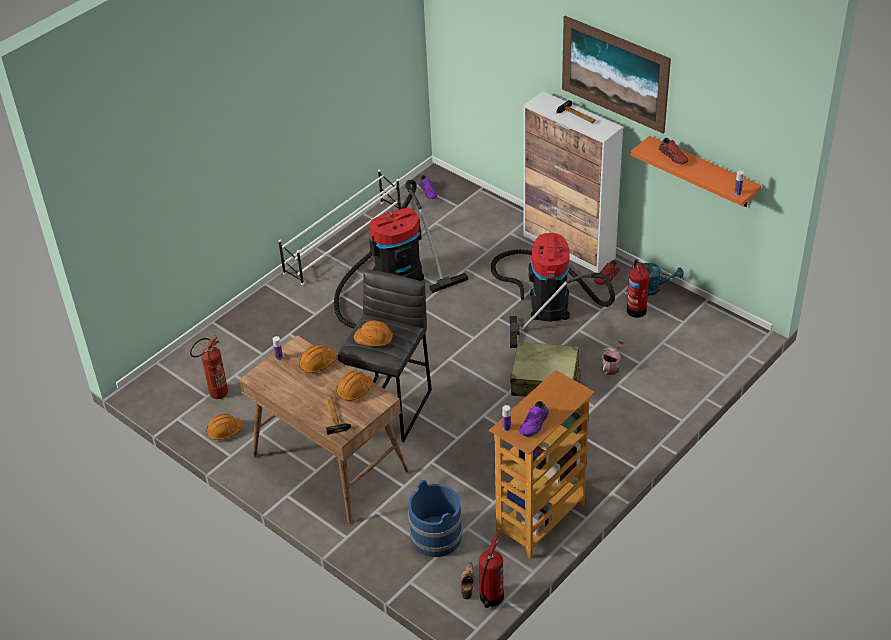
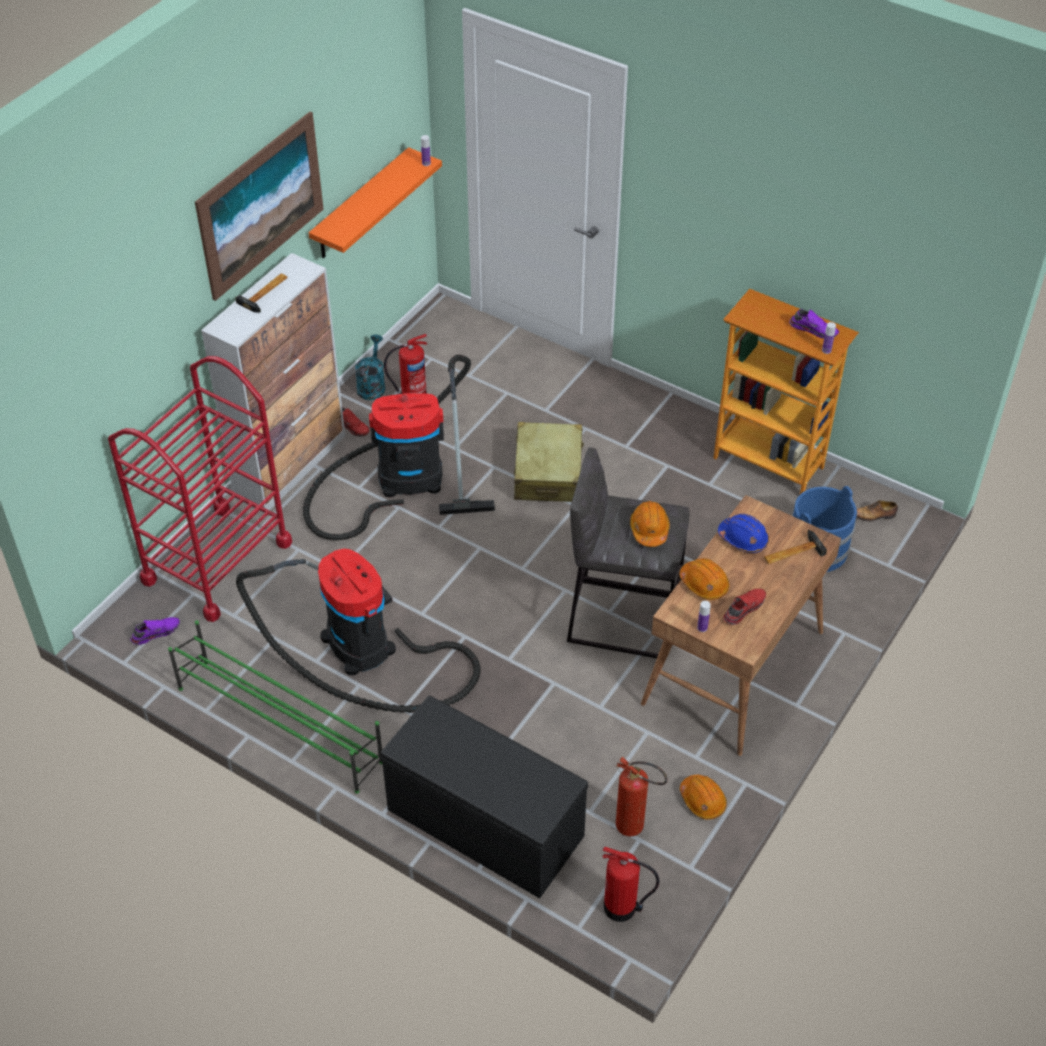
camera: 100 degrees left, 5 degrees up
(243, 326) = (483, 823): none -> black bench
(344, 242) = (278, 724): white shoe rack -> green shoe rack
(354, 390) = (743, 539): orange hard hat -> blue hard hat
(483, 215) = (217, 561): none -> red cart
(490, 598) = (886, 495): fire extinguisher -> fire extinguisher (622, 908)
(611, 366) = (515, 416): watering can -> none
(674, 156) = (354, 211): red shoe -> red shoe (743, 608)

